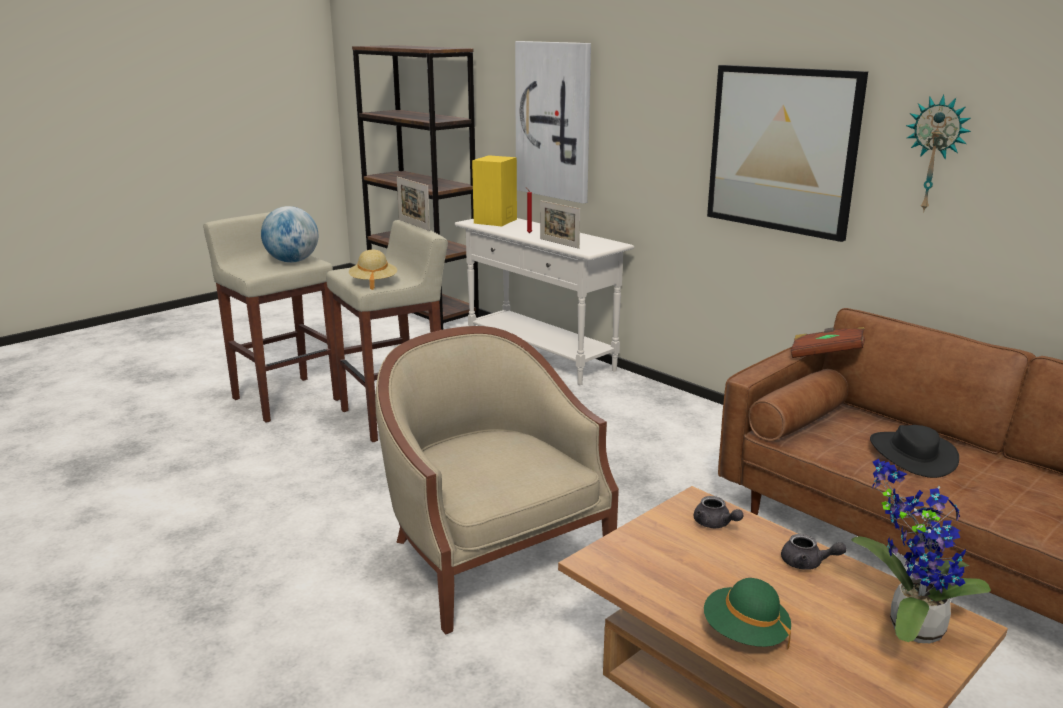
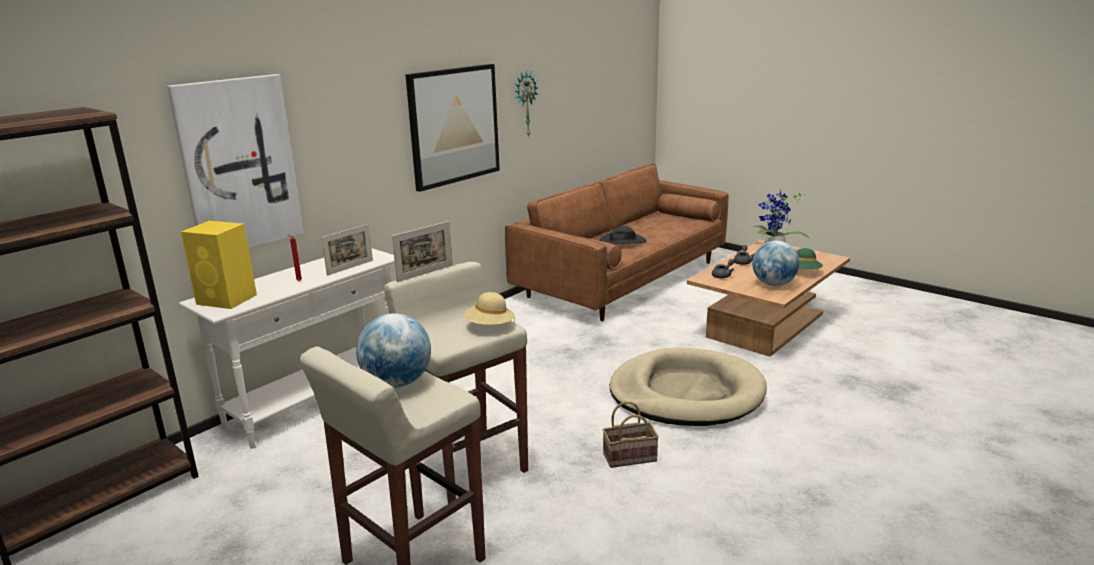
camera: 95 degrees left, 0 degrees up
(365, 498) = (630, 456): none -> basket
(492, 557) = (686, 393): beige armchair -> beige dog bed
(665, 573) = (773, 284): none -> globe
(826, 355) = (556, 227): brown book -> none

